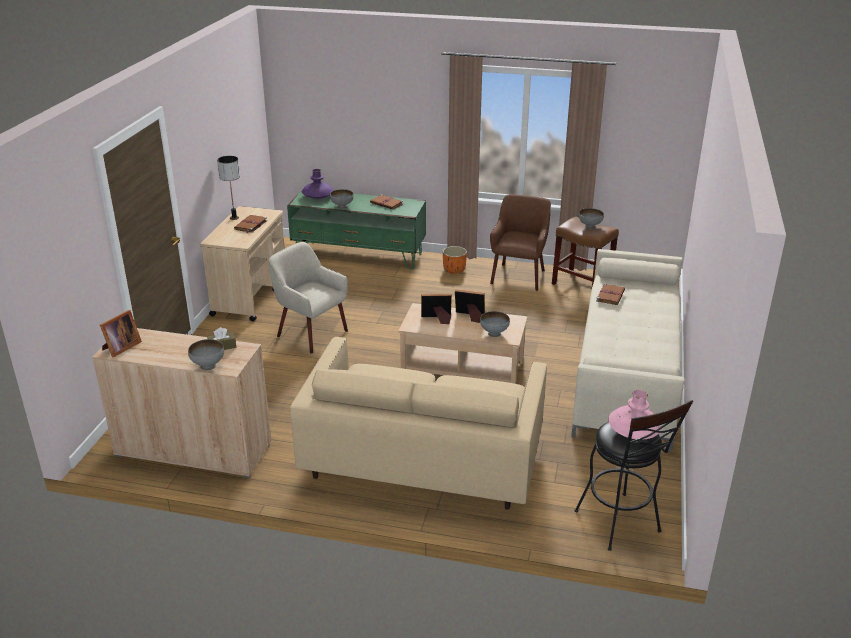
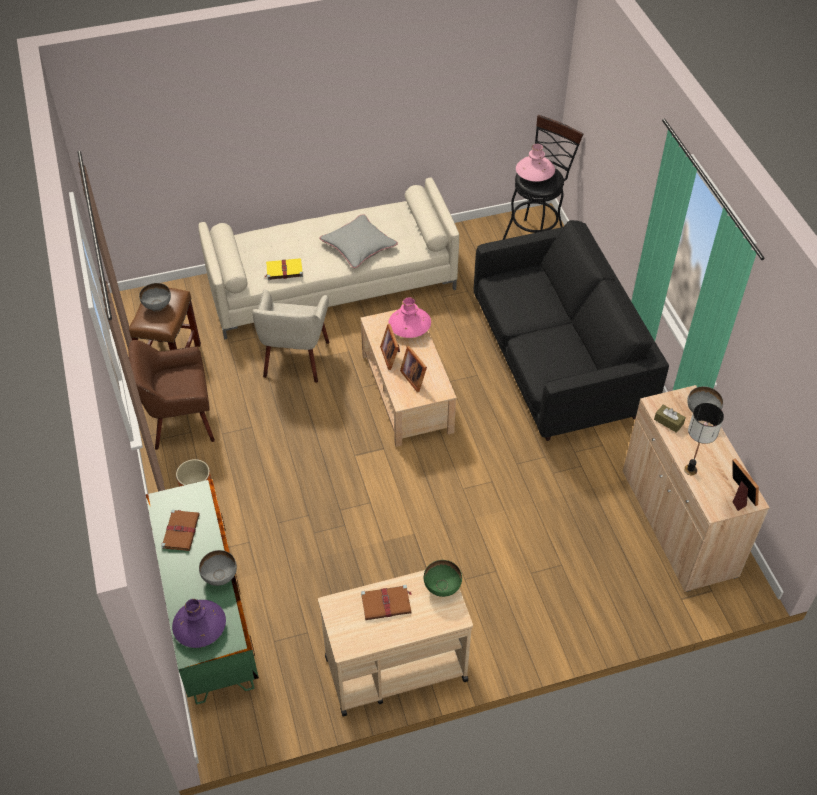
camera: 120 degrees left, 20 degrees up
(120, 348) = (739, 495): picture frame -> picture frame turned 60 degrees clockwise
(234, 218) = (378, 638): table lamp -> table lamp (690, 470)
(235, 242) = (442, 588): none -> green bowl
(311, 333) = (432, 550): beige armchair -> beige armchair (295, 359)
(423, 460) = (557, 362): beige sofa -> black sofa
(494, 333) = (409, 327): grey bowl -> pink vase
(610, 295) = (283, 270): brown book -> yellow book
(620, 337) = (358, 246): none -> grey pillow

